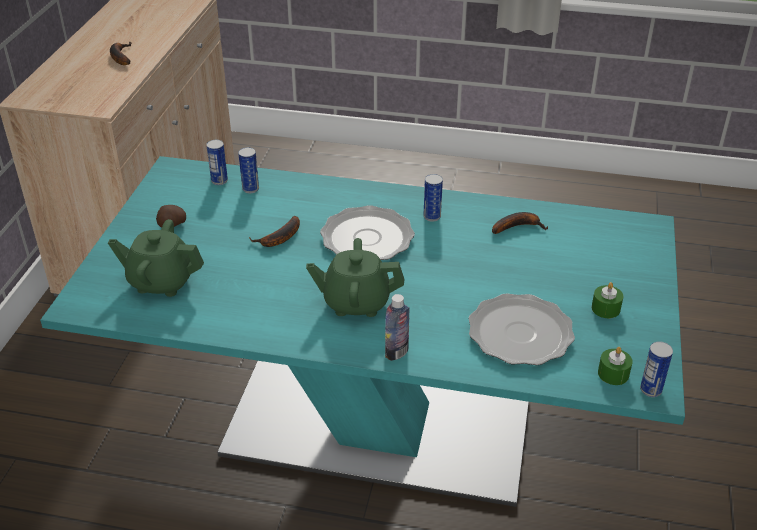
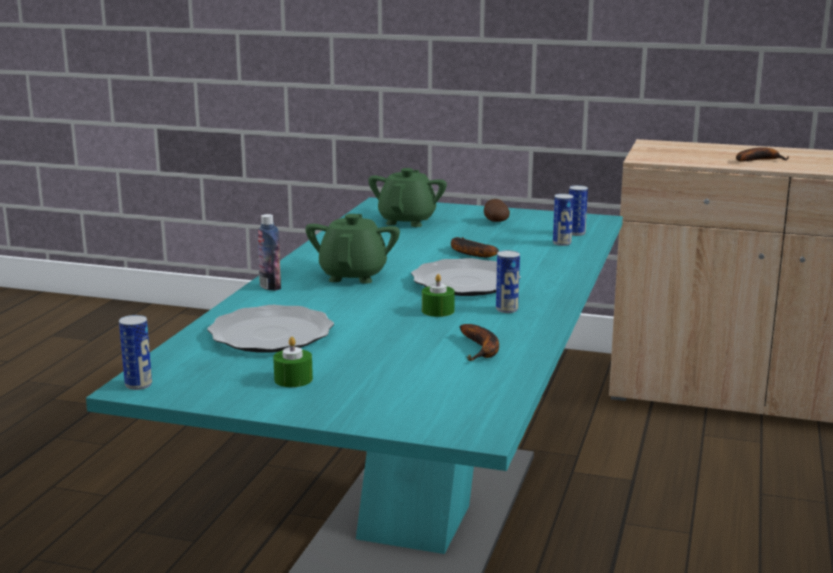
camera: 95 degrees right, 20 degrees down
(613, 374) = (177, 370): green candle -> green candle (438, 311)

